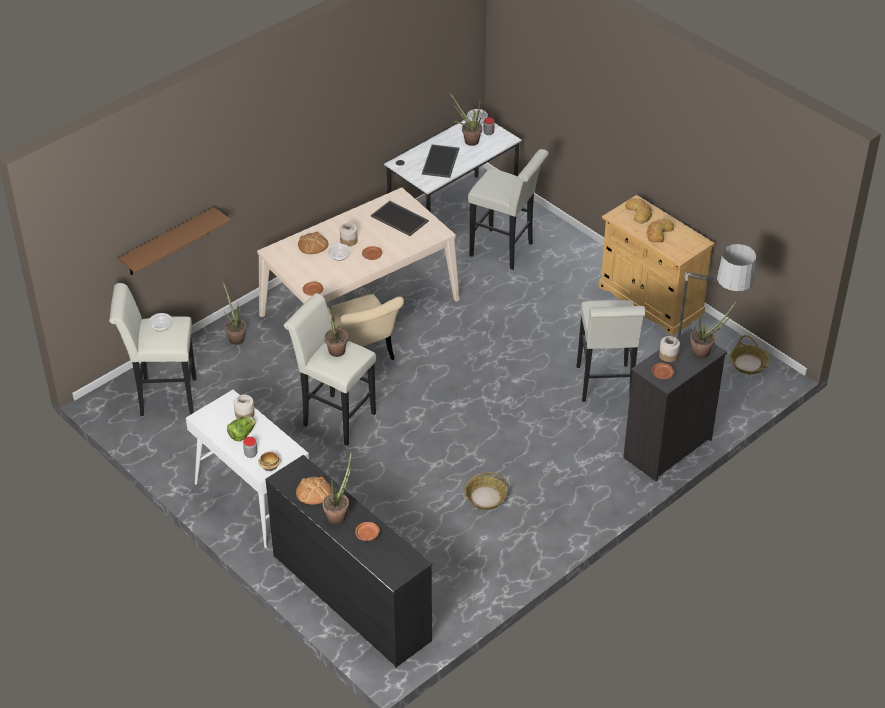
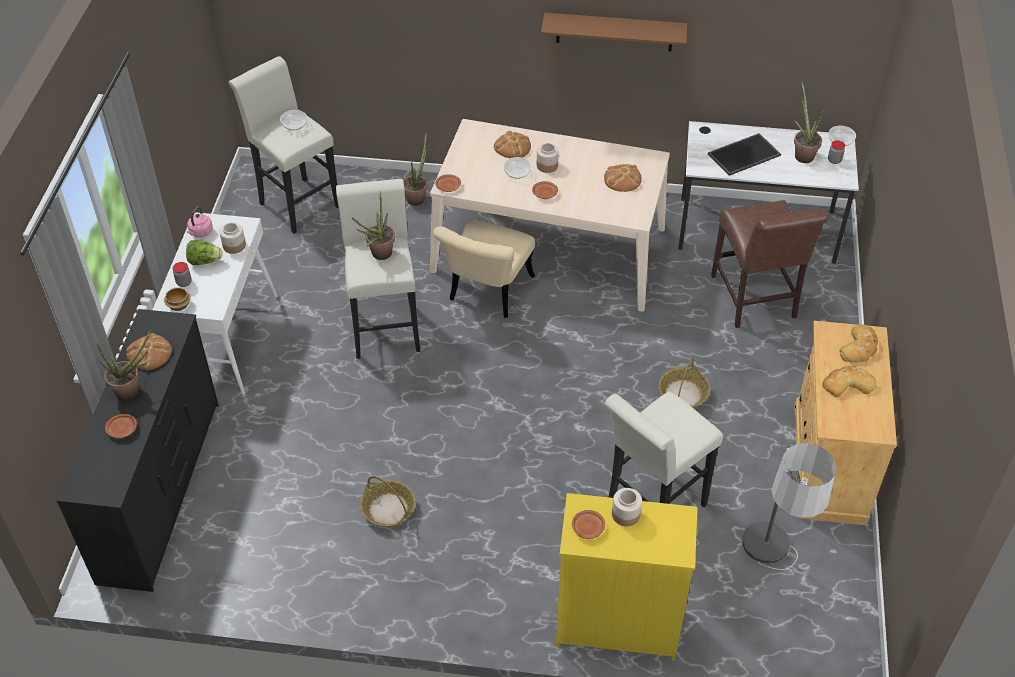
camera: 50 degrees right, 5 degrees up
(168, 242) = (367, 51): brown shelf -> brown shelf (614, 32)
(211, 423) = (200, 232): none -> pink kettle
(400, 218) = (622, 179): tray -> bread
(505, 251) = (754, 300): white stool -> brown chair
(666, 449) = (616, 624): black dresser -> yellow dresser
(704, 352) = (669, 546): potted plant -> none
(749, 364) = (837, 620): basket -> basket (683, 394)

